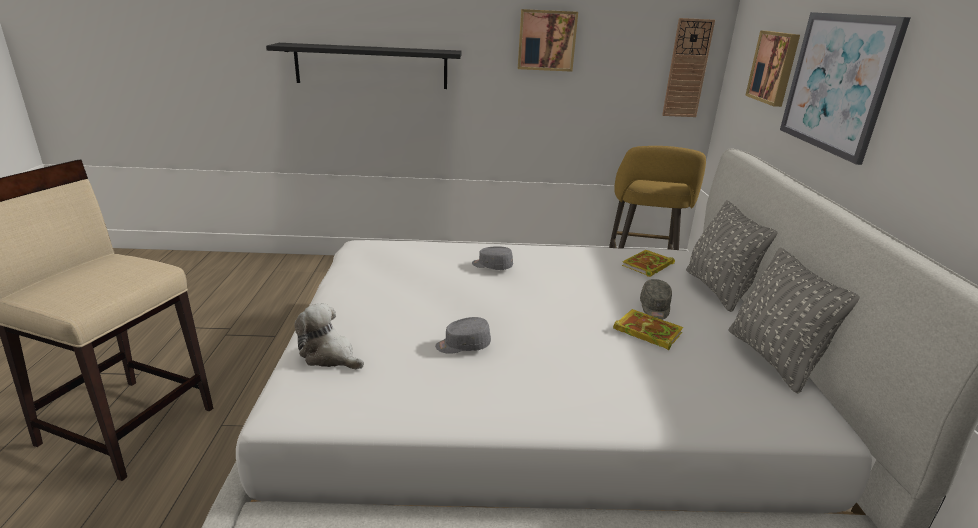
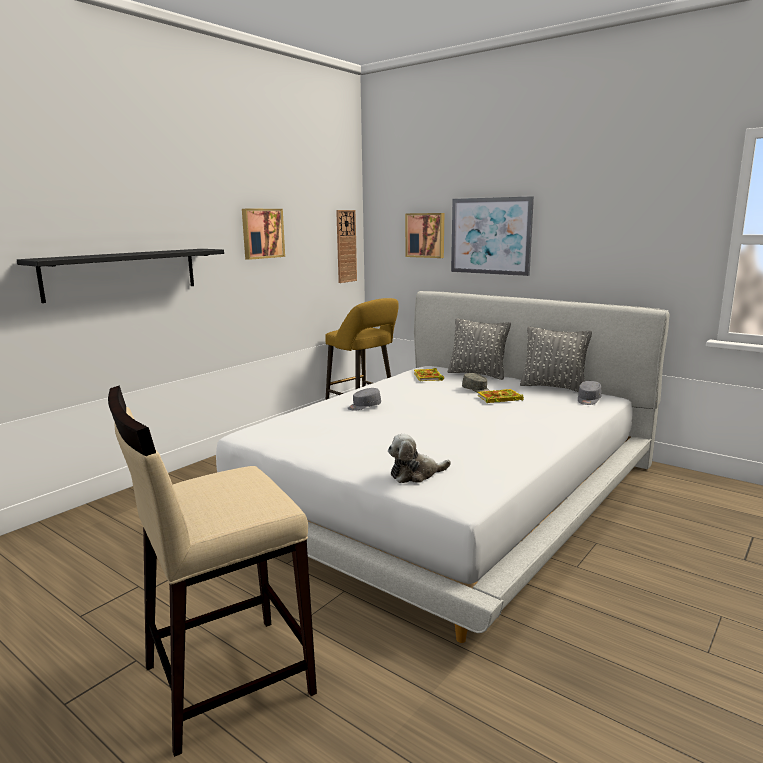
camera: 50 degrees left, 10 degrees down
(462, 345) = (456, 438): grey cap -> grey cap (588, 400)

